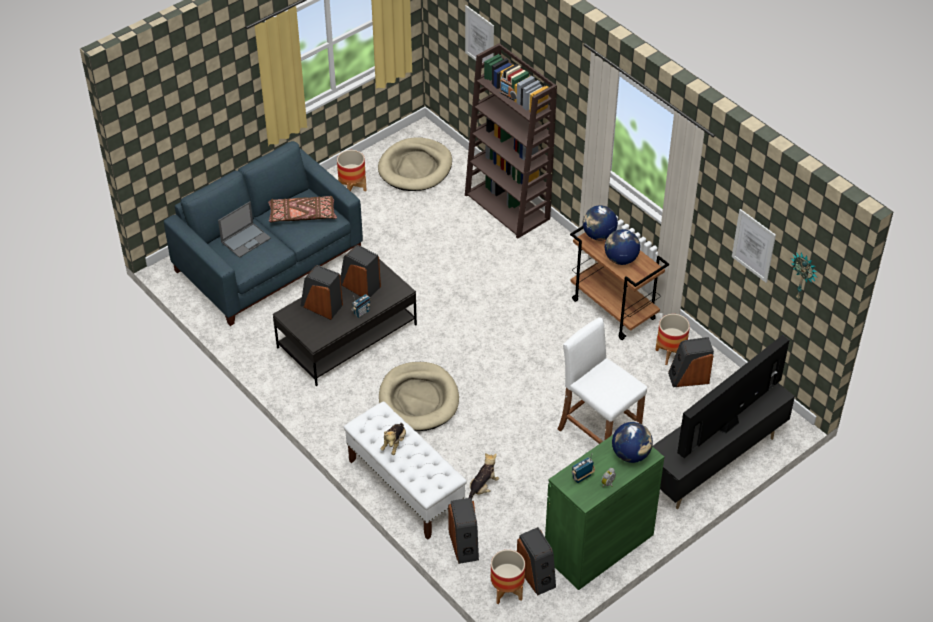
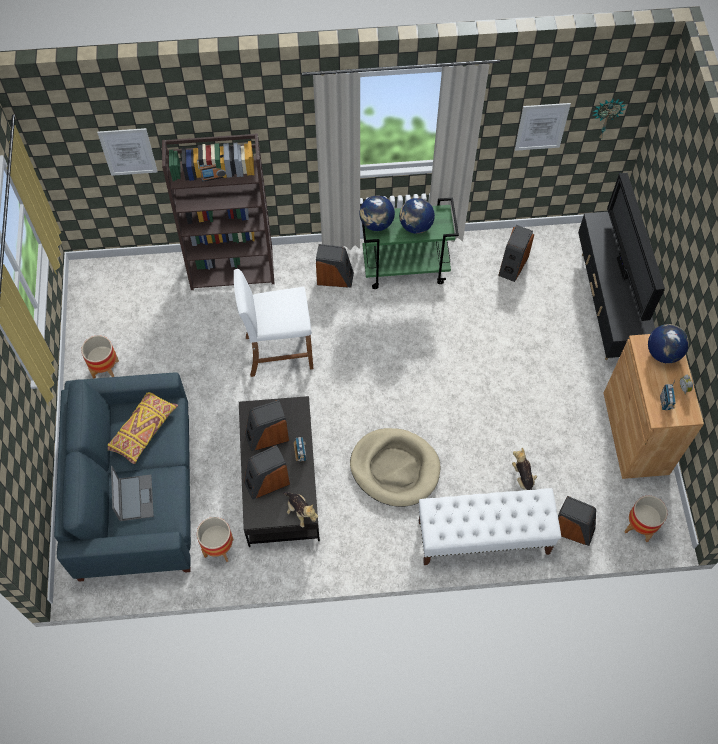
camera: 55 degrees left, 15 degrees up
(302, 215) = (143, 430): brown pillow -> yellow pillow
(394, 443) = (476, 519): plush toy -> plush toy (300, 512)
(415, 168) = (125, 305): beige dog bed -> none
(536, 575) = (637, 495): speaker -> speaker (335, 278)
(598, 434) = (525, 362): white stool -> white stool (278, 352)
(599, 546) = (635, 433): green cabinet -> brown cabinet
(614, 309) = (406, 268): brown cart -> green cart
(670, 354) = (480, 261): planter -> planter (219, 548)

